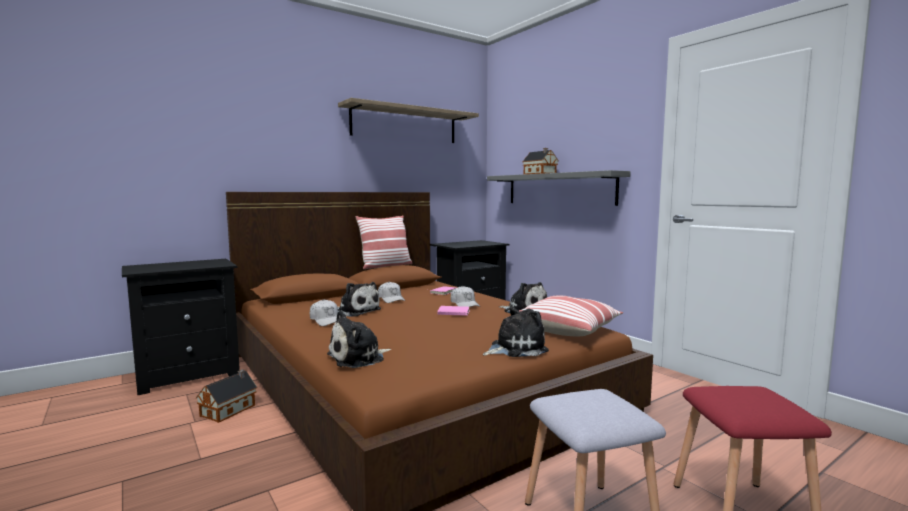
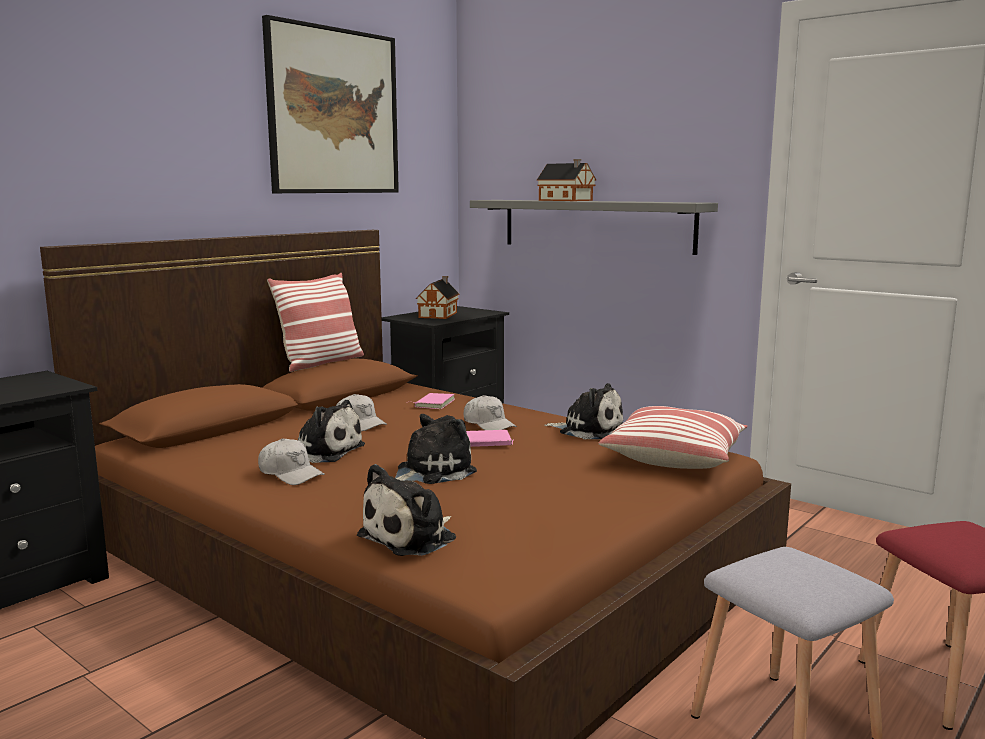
camera: 15 degrees left, 5 degrees up
(230, 410) = (141, 643): toy house -> toy house (439, 314)
(405, 125) = (333, 112): shelf -> picture
(515, 348) = (628, 496): plush toy -> plush toy (431, 472)

